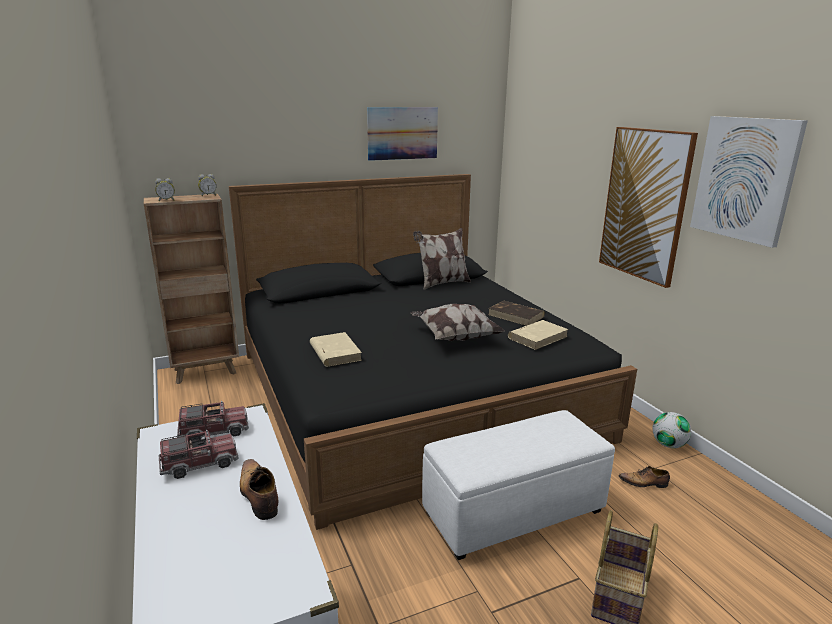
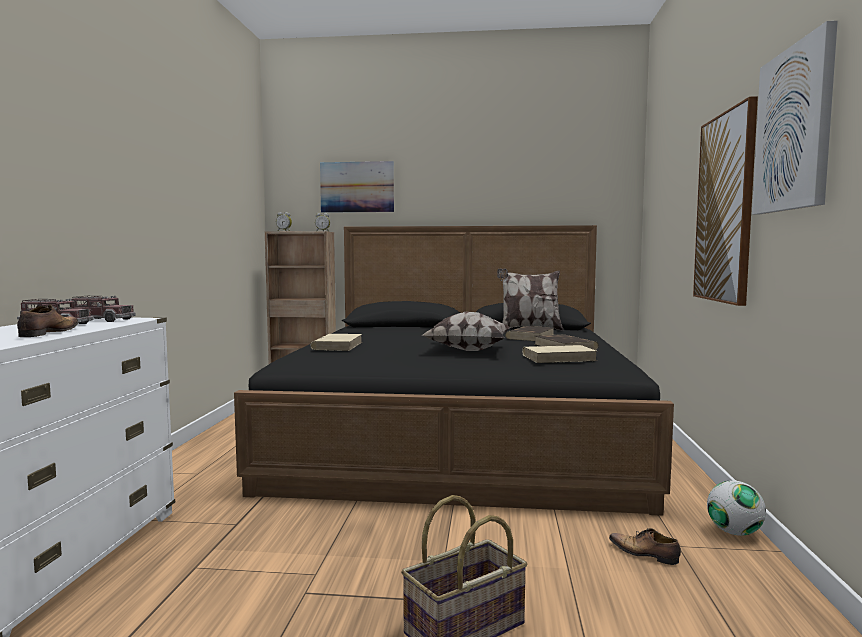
camera: 30 degrees right, 15 degrees down
(402, 133) = (518, 182): picture -> picture (357, 187)
(465, 300) = (530, 337): none -> brown book
(514, 511) = (441, 533): white ottoman -> none

